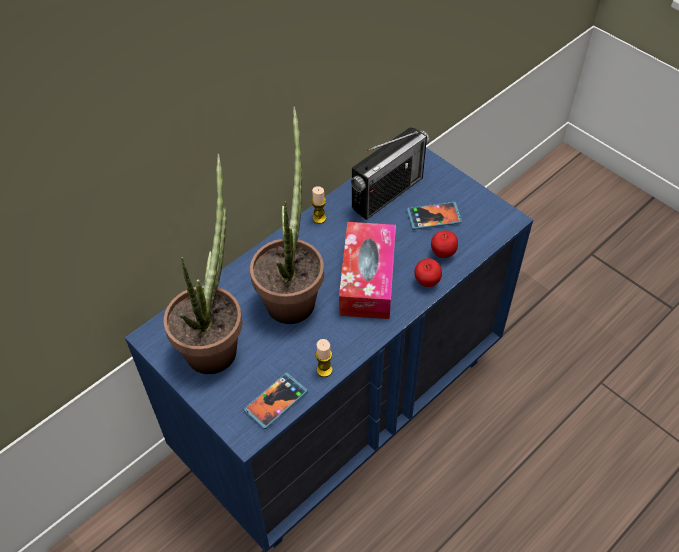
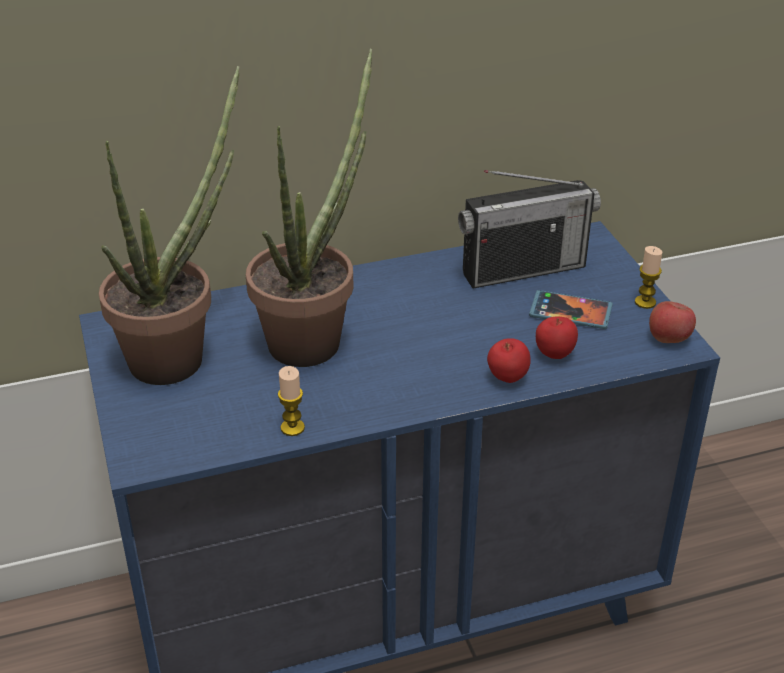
camera: 25 degrees right, 15 degrees down
(276, 401) = (203, 439): phone -> none
(319, 218) = (411, 269): candle -> candle (645, 302)
(367, 279) = (426, 350): tissue box -> none
(499, 216) = (668, 339): none -> apple

